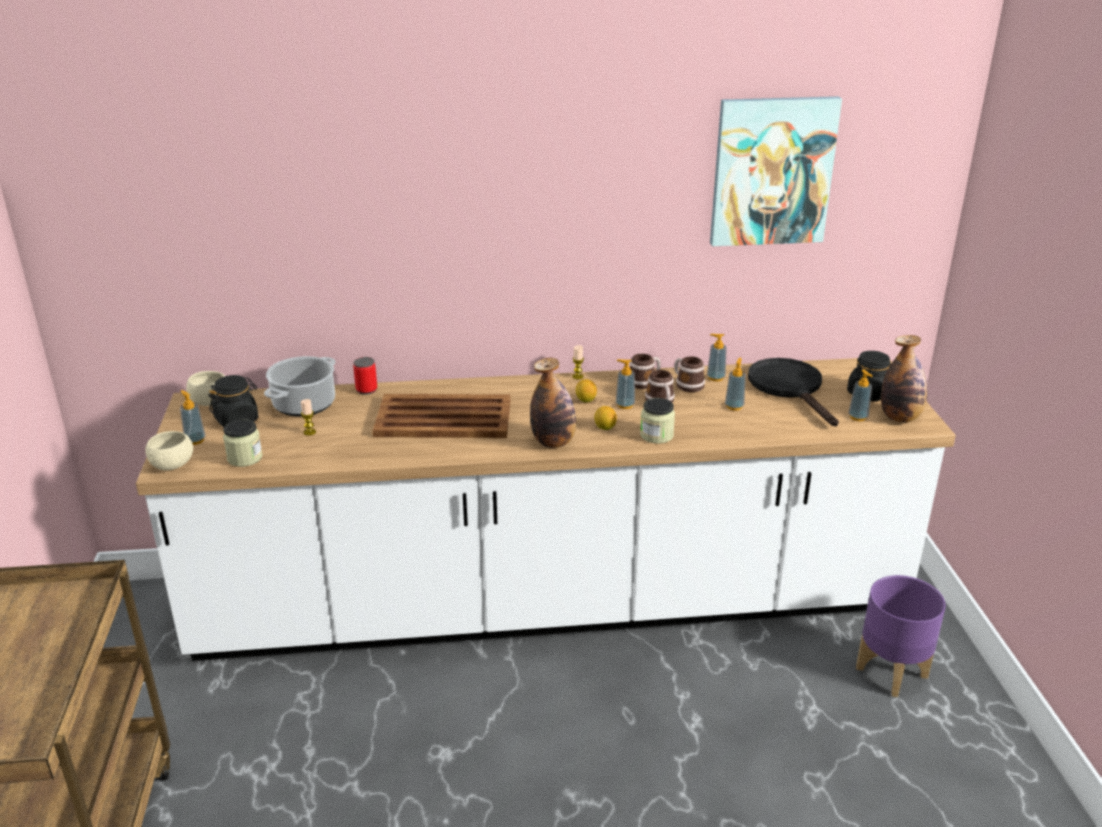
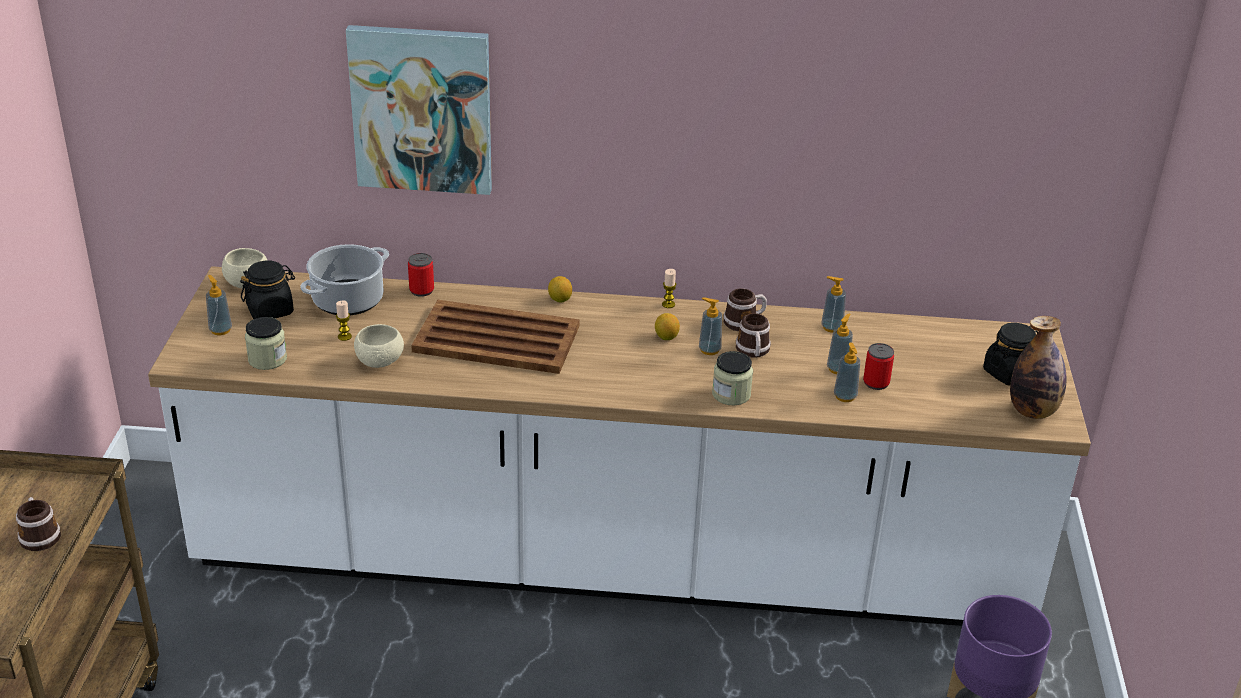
camera: 10 degrees right, 5 degrees up
(172, 465) = (190, 358): beige bowl -> beige bowl (380, 362)
(553, 442) = (609, 387): bottle -> none
(605, 428) = (675, 376): lemon -> lemon (560, 299)
(687, 384) = (793, 332): mug -> mug (39, 535)
(769, 412) = (876, 383): none -> can
(772, 171) = (920, 93): picture -> picture (422, 109)
(790, 388) = (916, 353): black frying pan -> none
(858, 417) = (981, 403): soap dispenser -> soap dispenser (845, 396)

